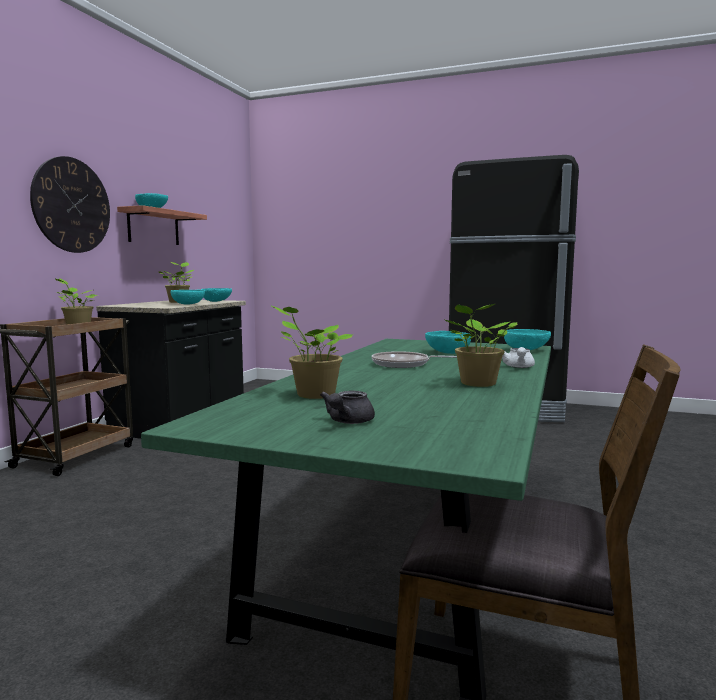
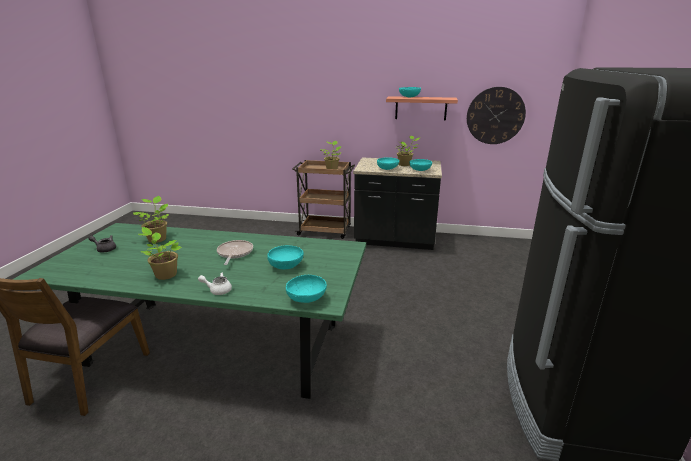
camera: 80 degrees right, 15 degrees up
(72, 205) = (353, 98): wall clock -> wall clock (495, 116)

